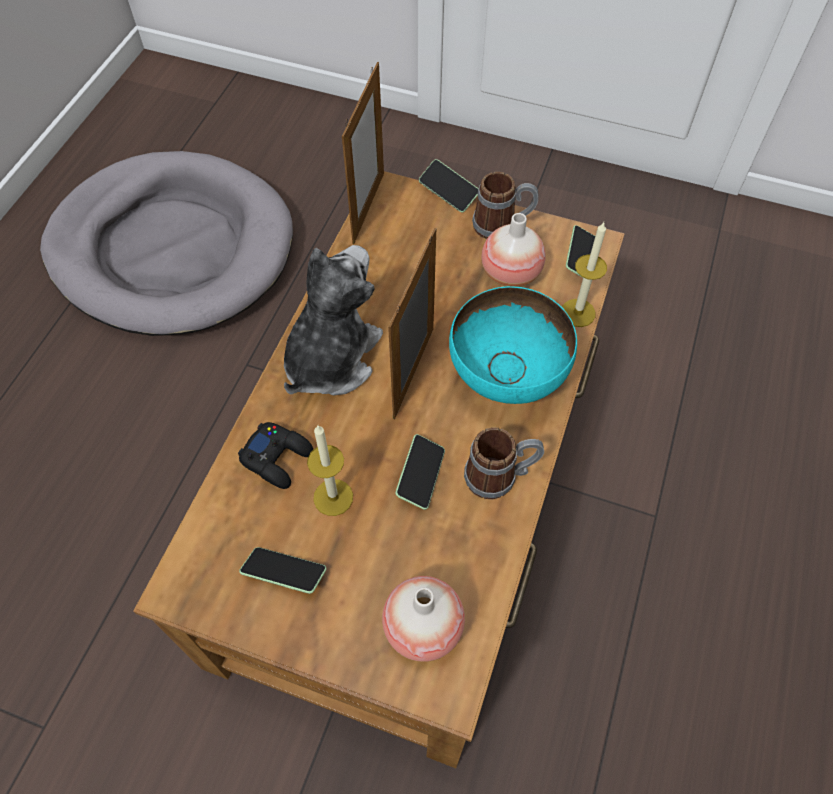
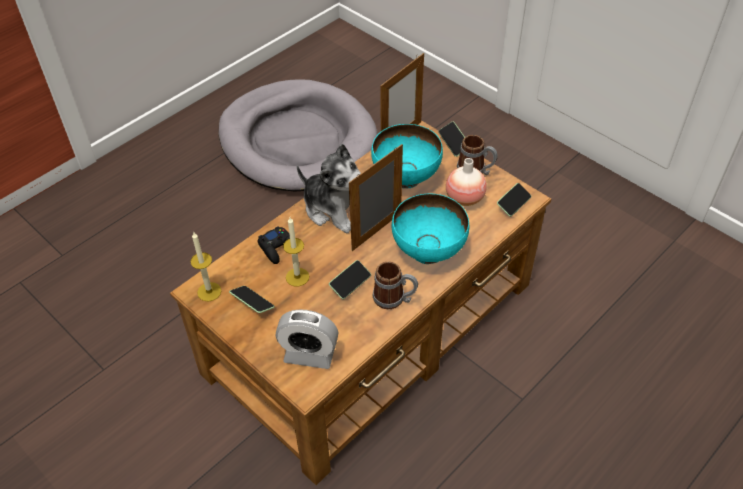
camera: 25 degrees right, 10 degrees down
(331, 358) = (335, 209): plush toy -> plush toy turned 75 degrees clockwise
(410, 270) = (406, 178): none -> turquoise bowl
(423, 627) = (309, 354): vase -> alarm clock
(578, 313) = (493, 232): candle -> candle (209, 291)

